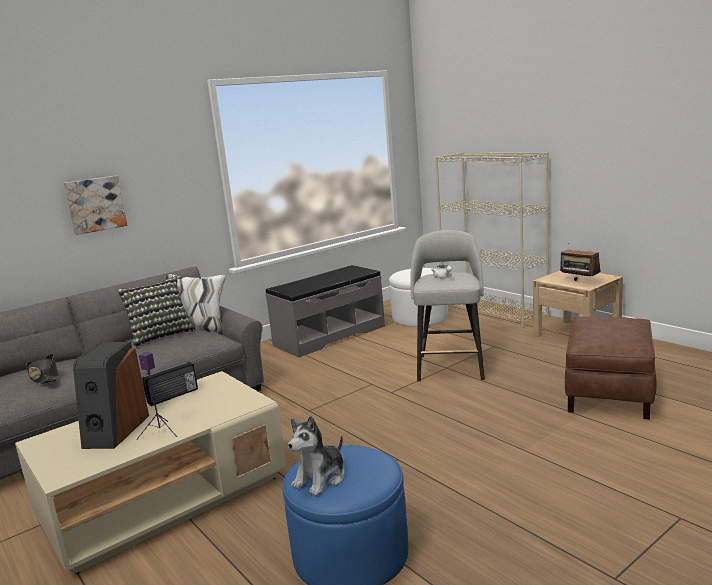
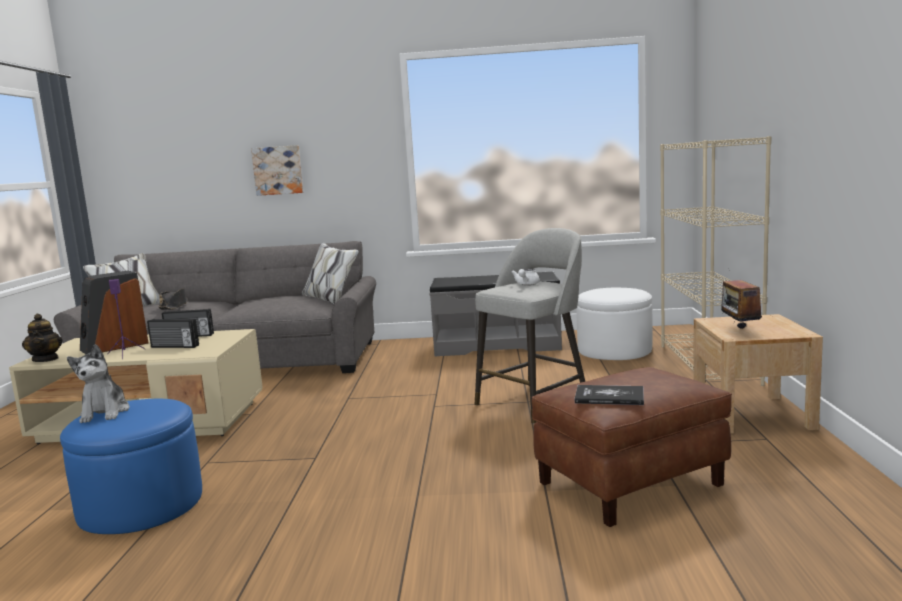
camera: 40 degrees right, 5 degrees down
(71, 470) = (46, 359): none -> teapot
(161, 335) = (289, 297): pillow -> none
(194, 409) = (174, 346): none -> radio
(321, 478) = (105, 413): plush toy -> plush toy turned 90 degrees counterclockwise
(620, 339) = (609, 397): none -> book

